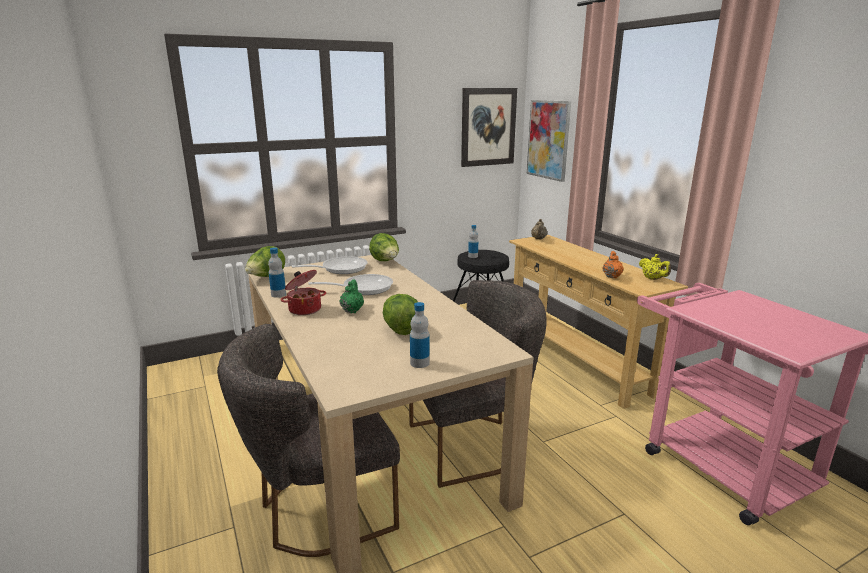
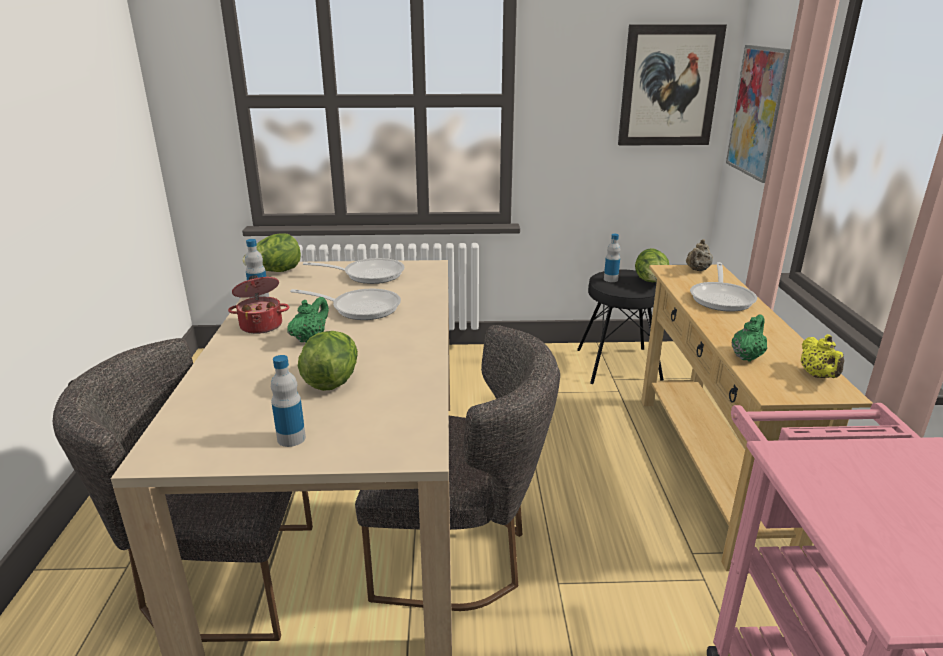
camera: 25 degrees right, 5 degrees up
(385, 262) = (433, 273): lettuce -> lettuce (651, 282)
(568, 251) = (722, 298): none -> frying pan
(611, 276) = (747, 356): orange teapot -> green teapot

